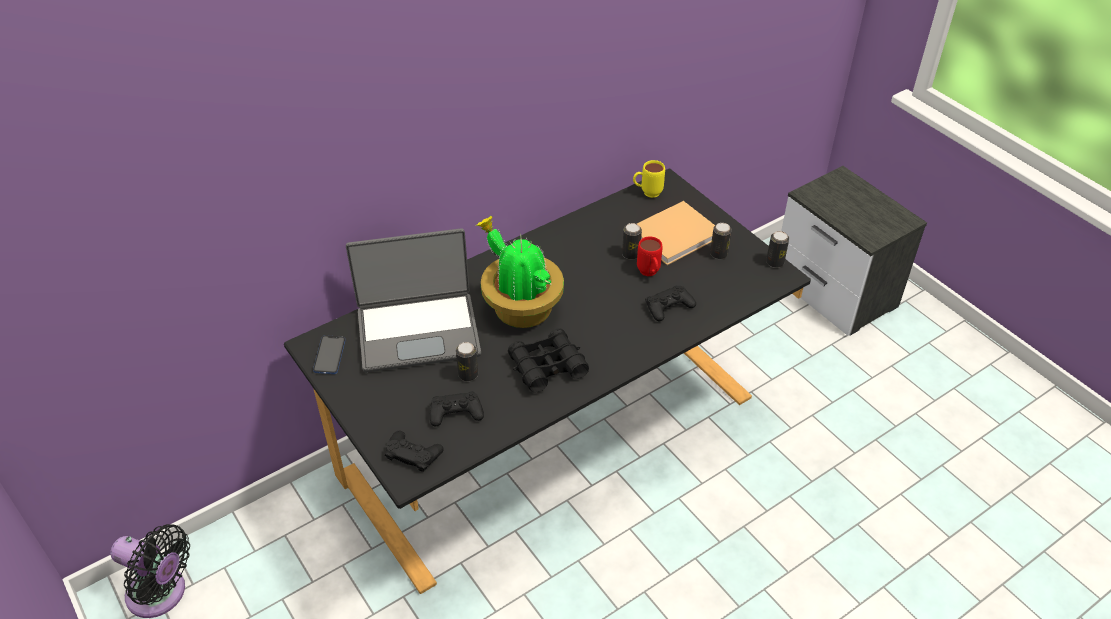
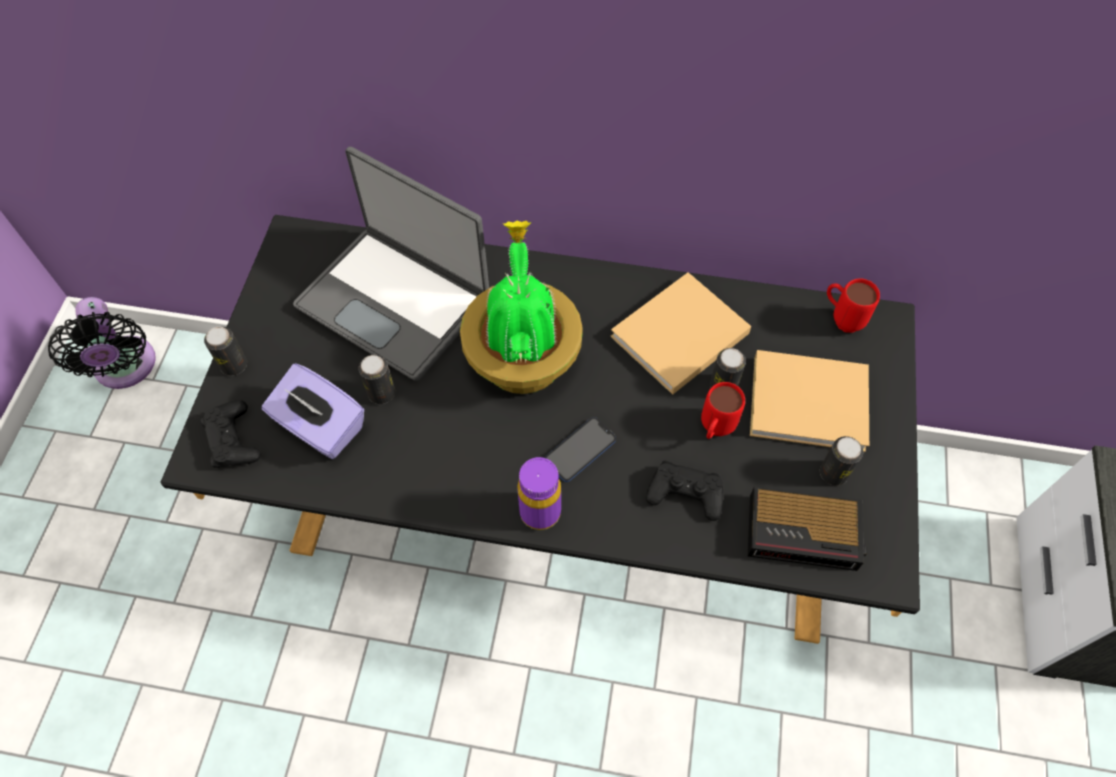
camera: 45 degrees right, 15 degrees up
(329, 355) = (291, 262): phone -> phone (580, 450)
(456, 412) = (320, 427): black game controller -> purple tissue box
(547, 366) = (465, 453): black binoculars -> none
(584, 249) = (677, 337): none -> beige book
(615, 362) = (540, 512): none -> purple bottle
(647, 193) = (841, 319): yellow mug -> red mug
(735, 284) = (805, 532): none -> alarm clock
(774, 262) = (895, 546): can -> can (234, 365)

